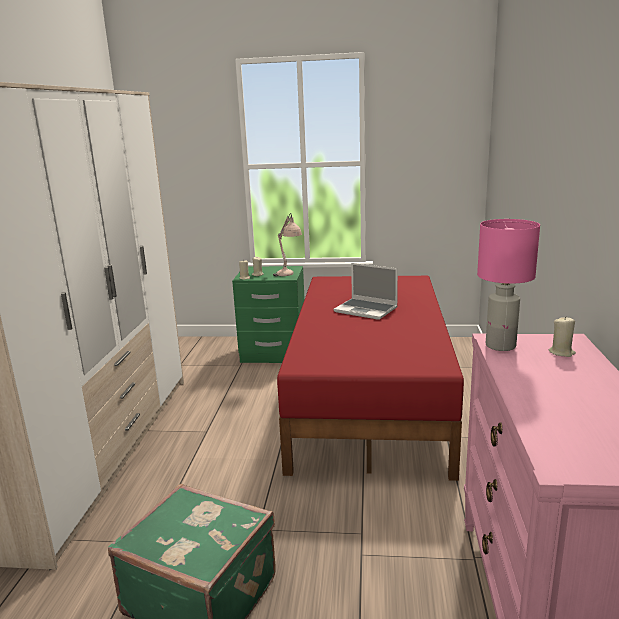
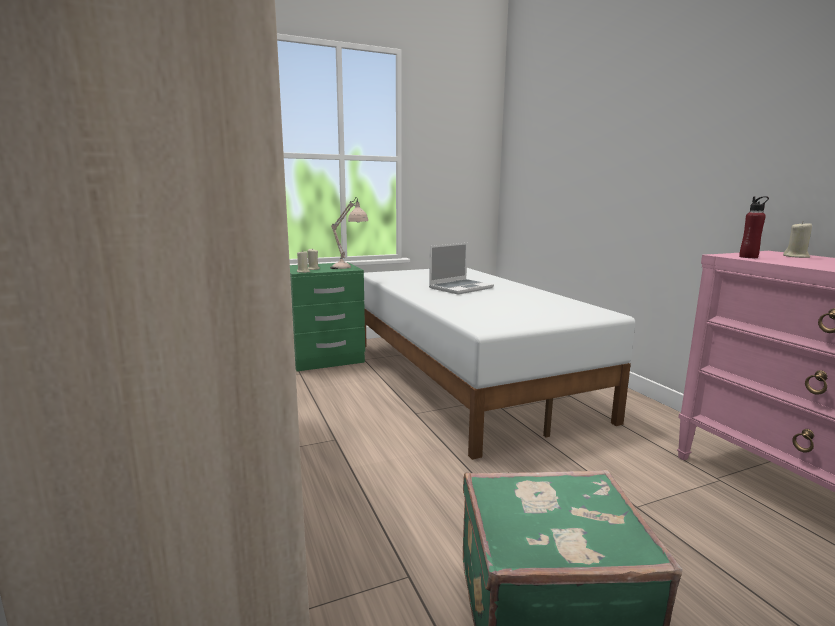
camera: 30 degrees left, 5 degrees down
(367, 310) = (461, 288): laptop -> laptop turned 45 degrees counterclockwise
(371, 396) = (466, 377): red bed -> white bed
(501, 346) = (748, 257): pink table lamp -> red bottle

